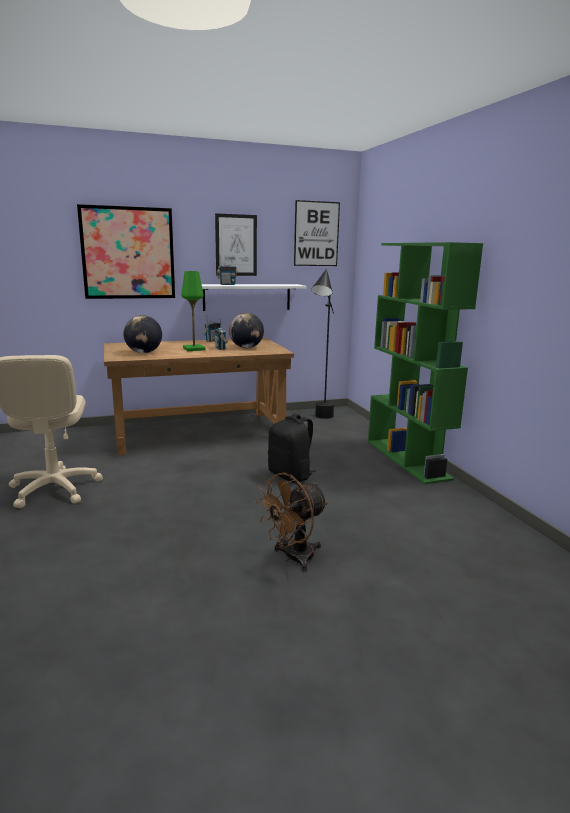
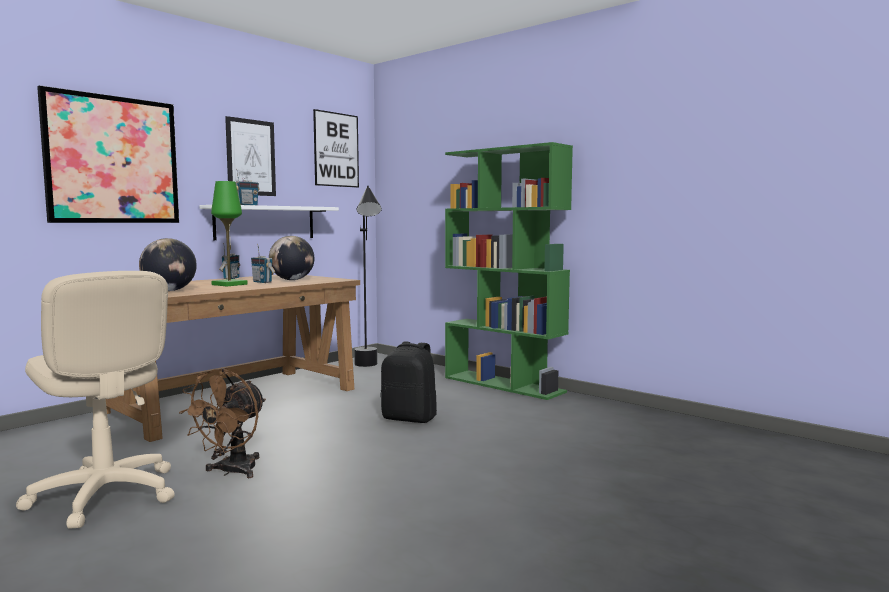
camera: 30 degrees left, 10 degrees down
(293, 558) = (519, 482): brown fan -> brown fan (231, 472)

